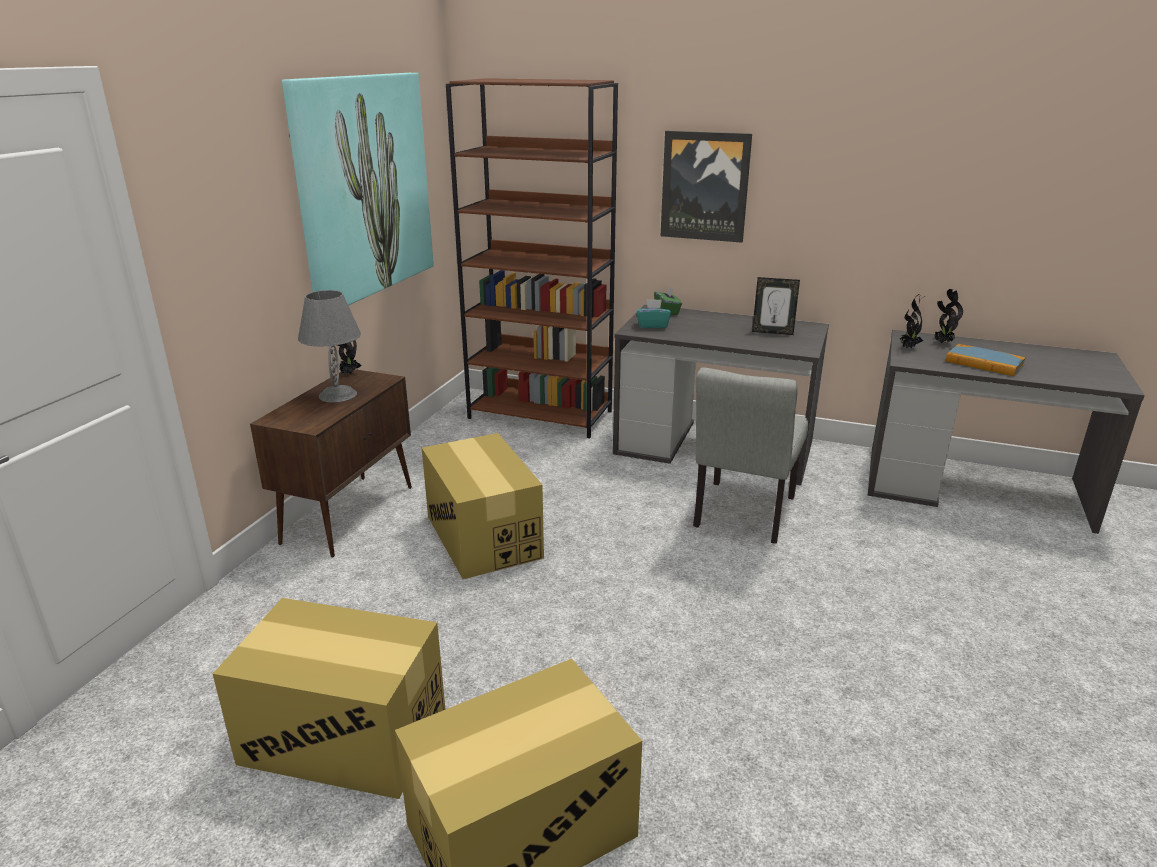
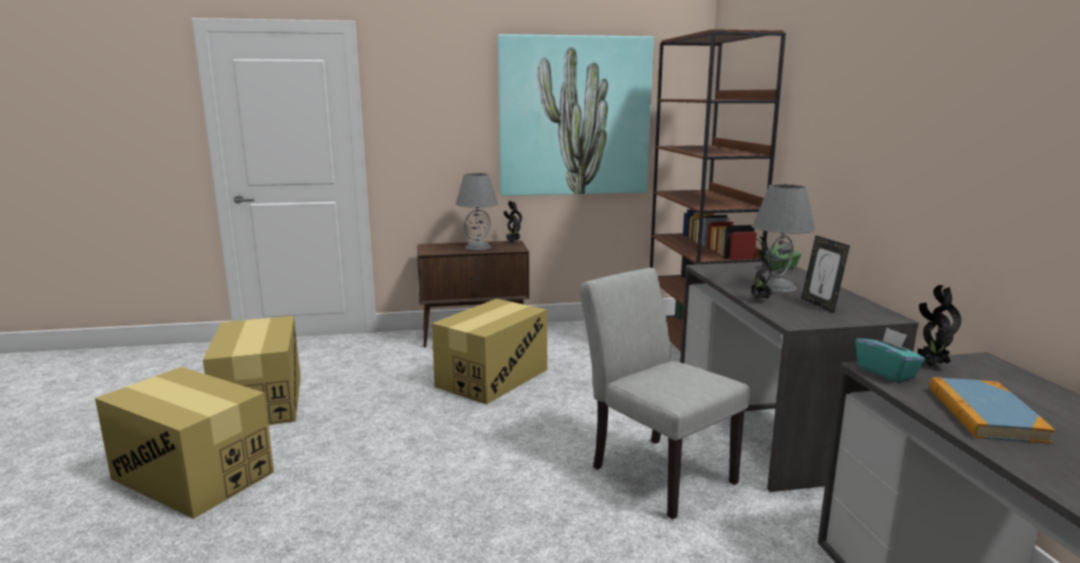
camera: 60 degrees right, 10 degrees down
(653, 325) = (732, 270): turquoise tissue box -> turquoise tissue box (886, 372)
(705, 186) = (836, 137): picture -> none
(717, 328) = (777, 287): none -> grey table lamp
(741, 516) = (655, 470): grey chair -> grey chair turned 60 degrees clockwise
(942, 343) = (1009, 382): potted plant -> potted plant (759, 299)

